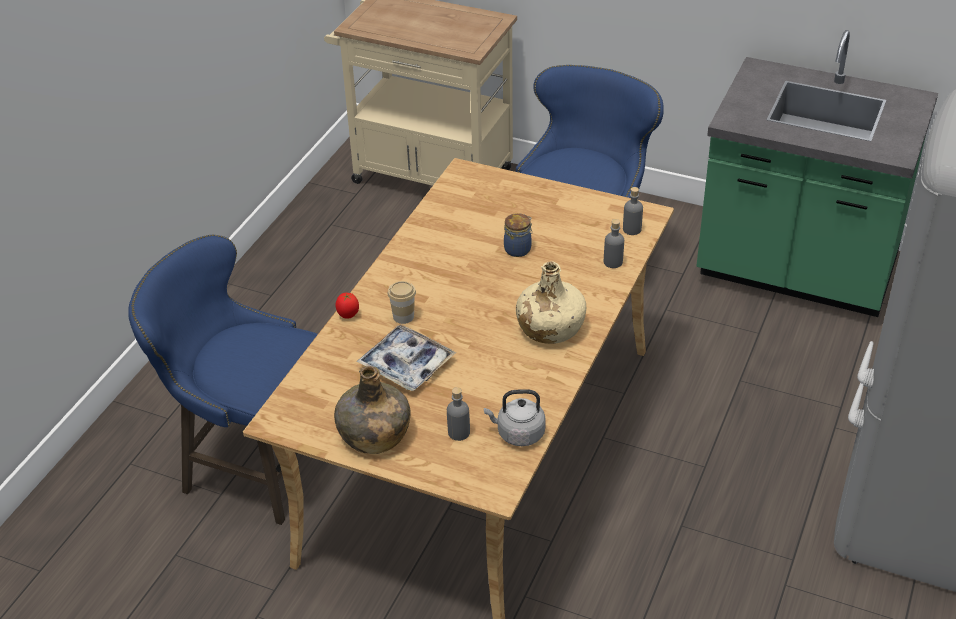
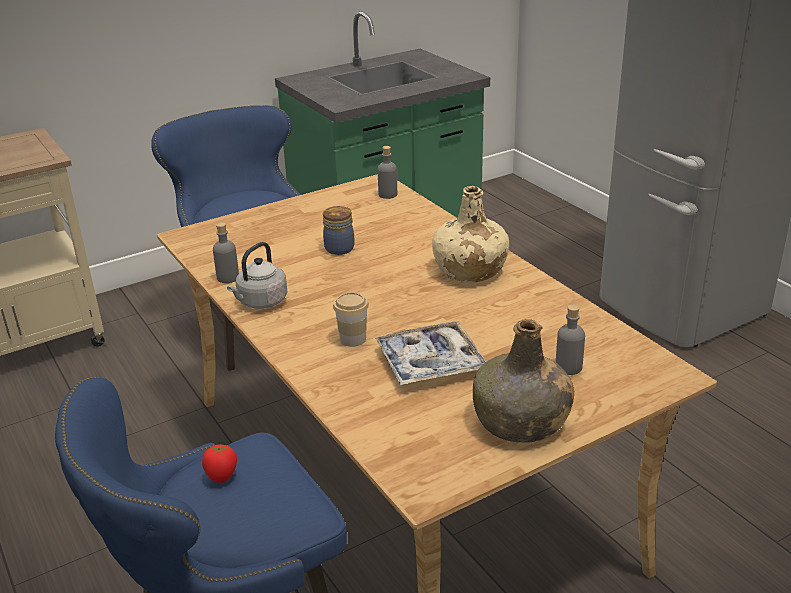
camera: 55 degrees left, 10 degrees down
(348, 315) = (305, 372): tomato -> tomato (222, 478)
(518, 434) = (601, 335): grey kettle -> grey kettle (261, 302)
(613, 262) = (418, 215): grey bottle -> grey bottle (228, 277)

